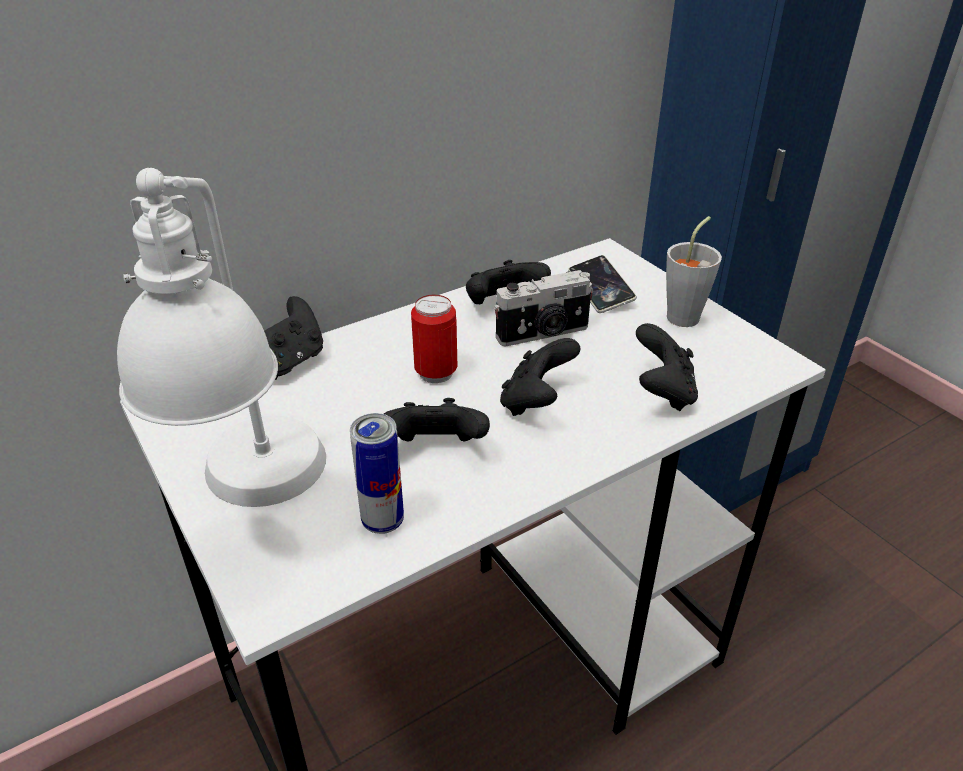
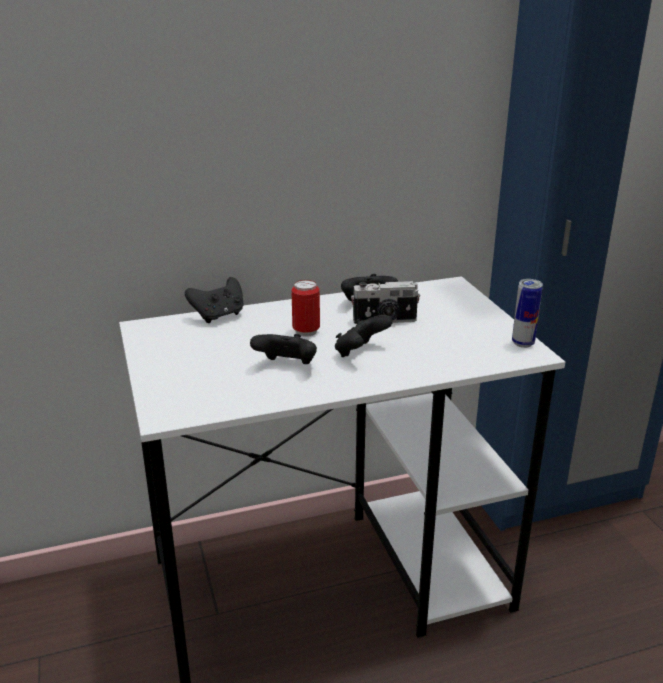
camera: 15 degrees right, 10 degrees down
(258, 502) = (175, 375): white table lamp -> none
(383, 521) = (239, 393): can -> can (523, 343)
(600, 289) = (437, 302): phone -> none
(662, 392) = (444, 358): black game controller -> none
(686, 314) = (487, 322): grey cup -> none

